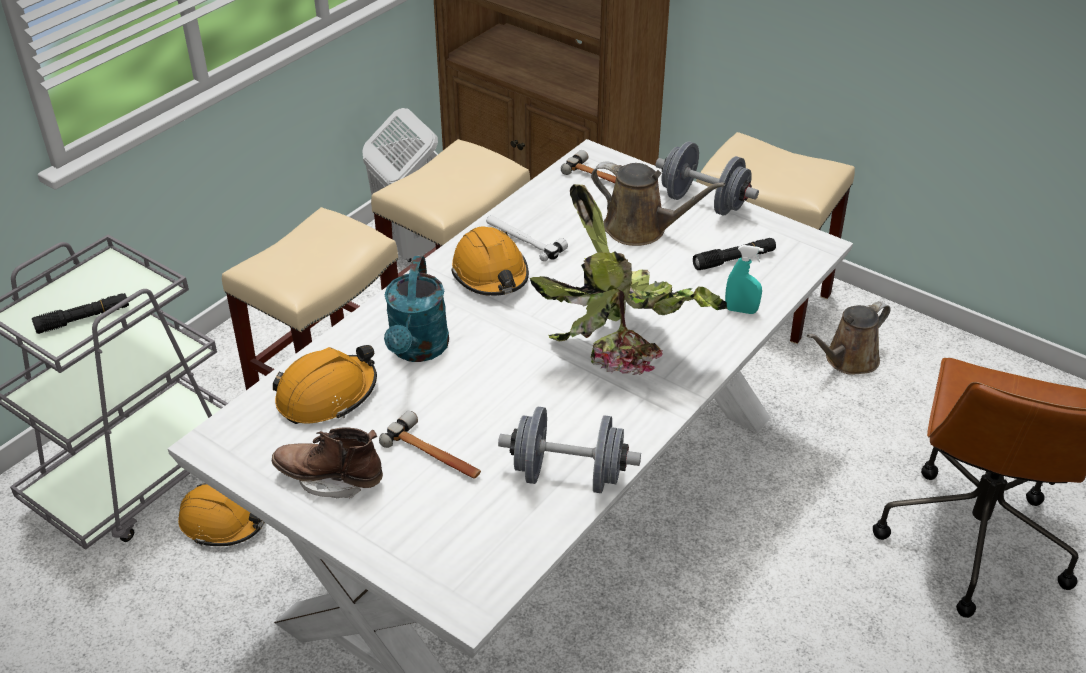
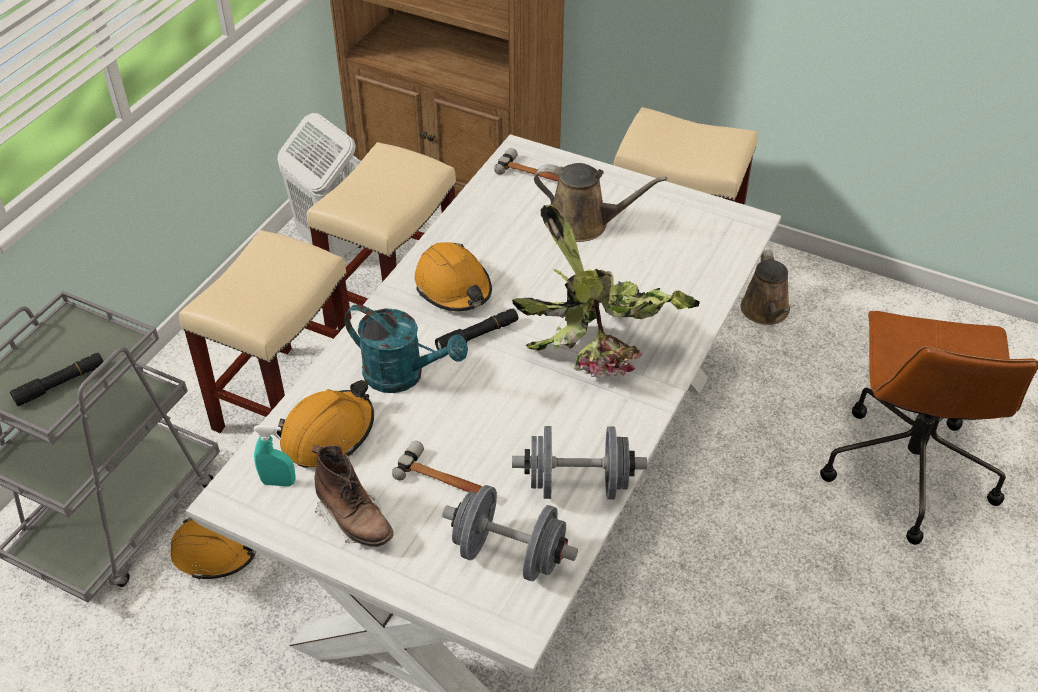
camera: 10 degrees left, 5 degrees up
(330, 479) = (354, 520): brown boot -> brown boot turned 135 degrees counterclockwise
(417, 350) = (403, 375): turquoise watering can -> turquoise watering can turned 60 degrees counterclockwise
(523, 239) = (475, 247): hammer -> none
(703, 202) = (636, 189): grey dumbbell -> grey dumbbell (509, 554)
(734, 260) = (677, 245): black flashlight -> black flashlight (478, 336)
(741, 310) = (696, 296): turquoise spray bottle -> turquoise spray bottle (278, 482)
(848, 360) = (766, 312): brown watering can -> brown watering can turned 45 degrees counterclockwise

